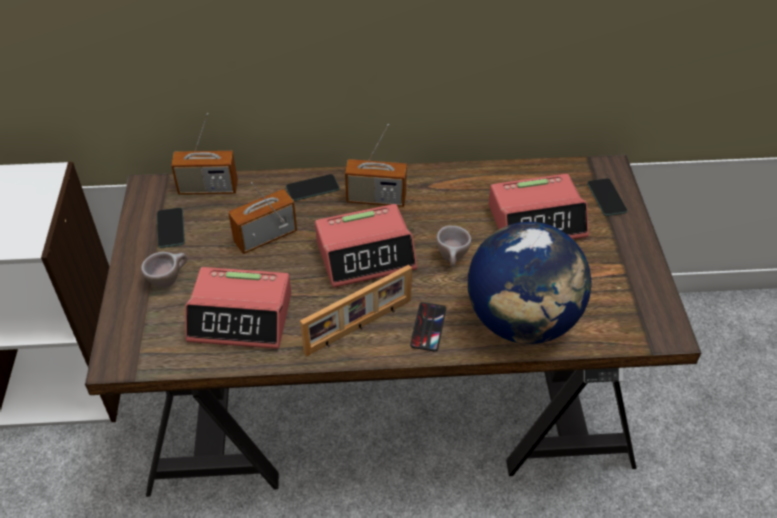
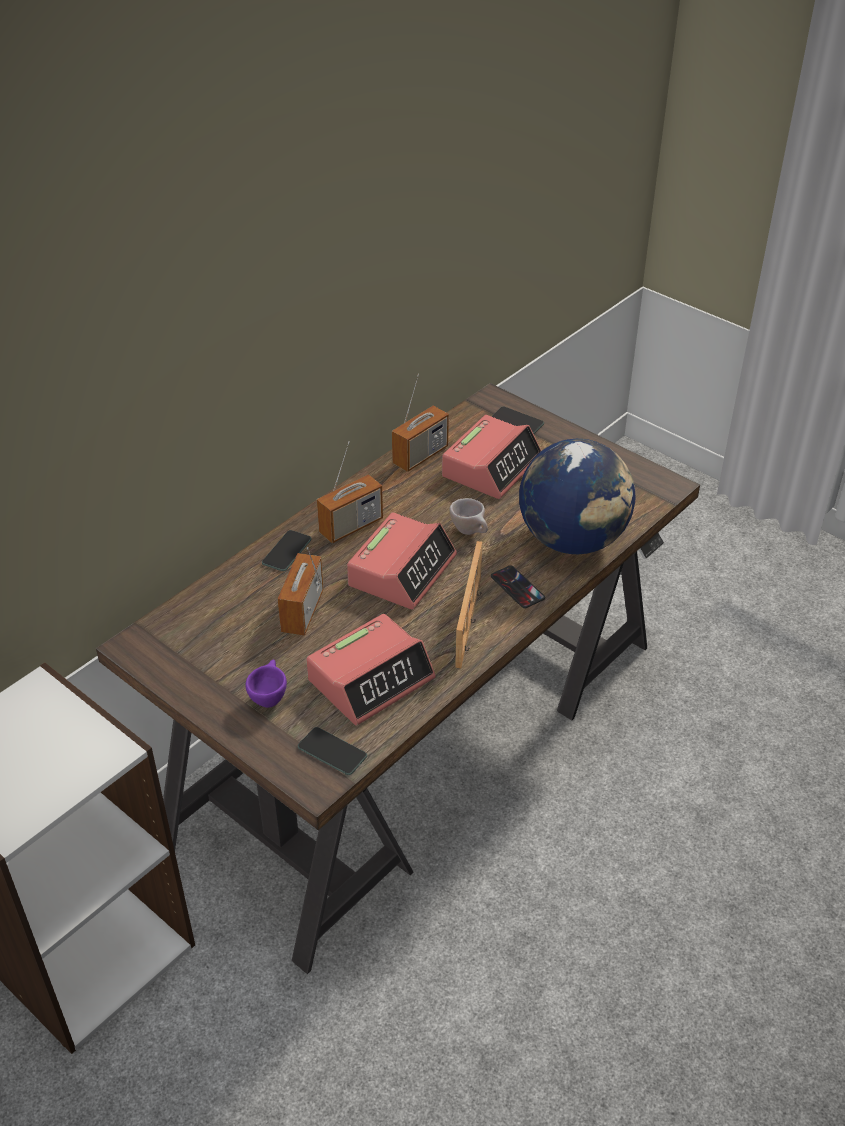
camera: 45 degrees left, 5 degrees down
(169, 280) = (269, 697): beige cup -> purple cup
(170, 228) = (208, 660): phone -> phone (332, 752)
(208, 188) = (193, 609): radio -> radio (420, 456)

